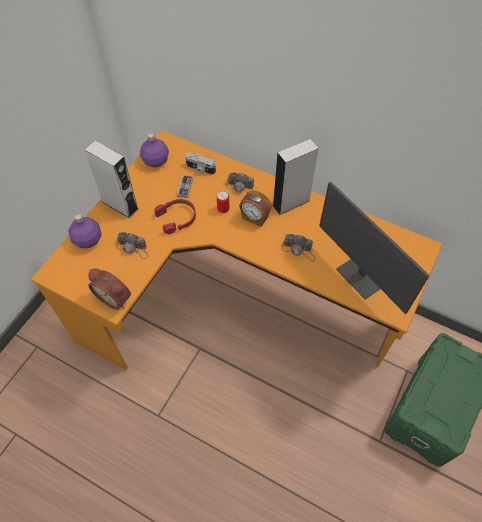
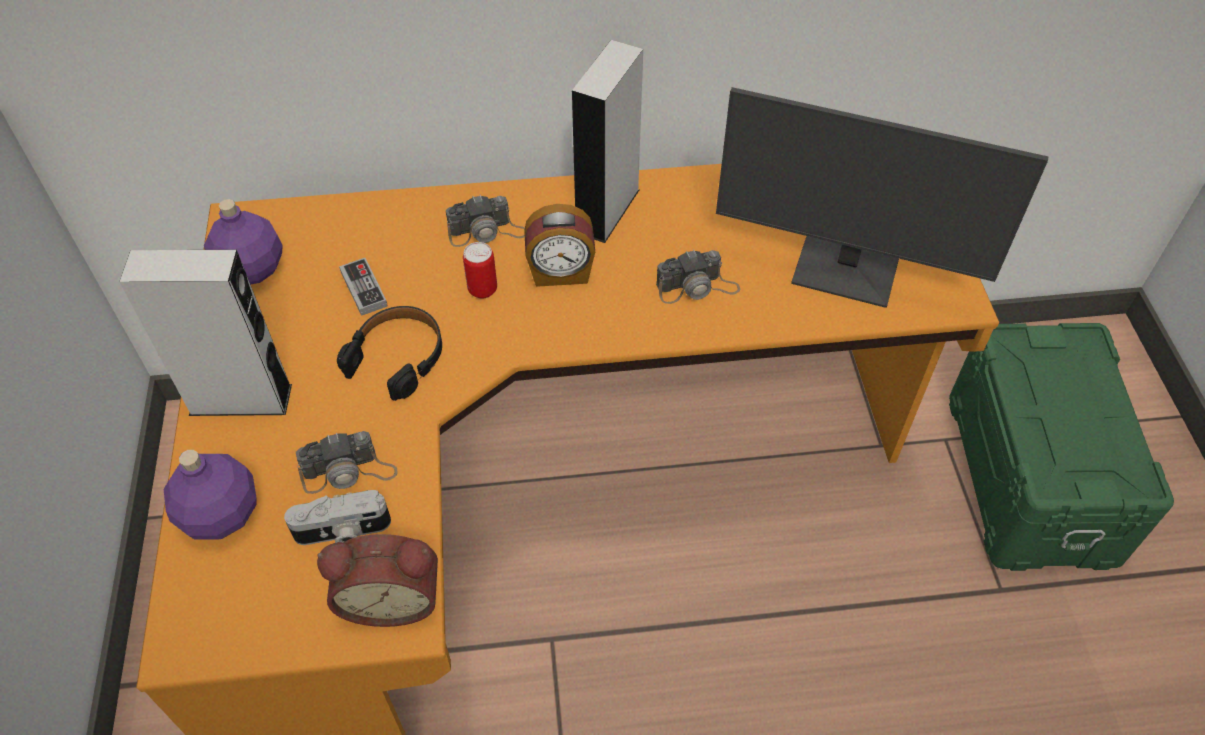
camera: 35 degrees left, 5 degrees down
(177, 218) = (398, 357): red headphones -> black headphones
(200, 169) = (367, 238): camera -> camera (343, 533)

